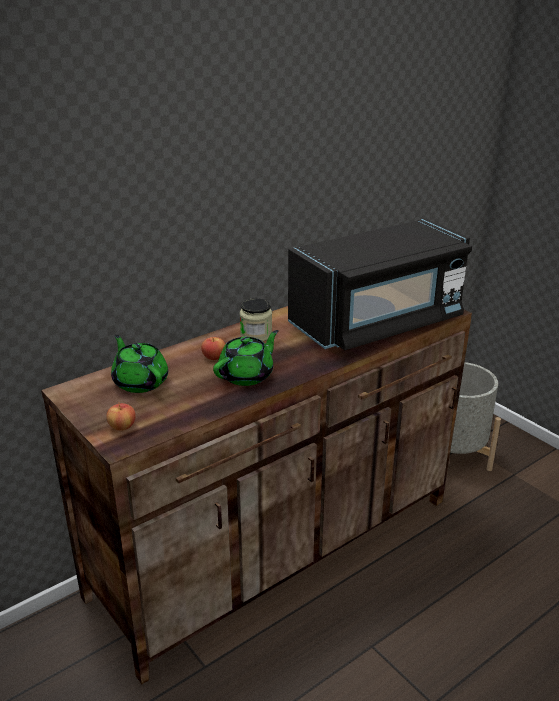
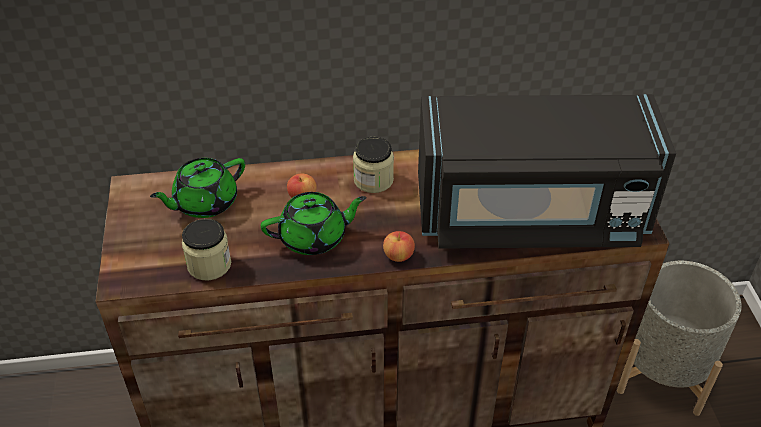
camera: 30 degrees right, 15 degrees up
(122, 427) = (142, 257): apple -> apple (398, 256)
(140, 382) = (204, 203): green teapot -> green teapot turned 120 degrees counterclockwise
(183, 413) = (209, 265): none -> jar

